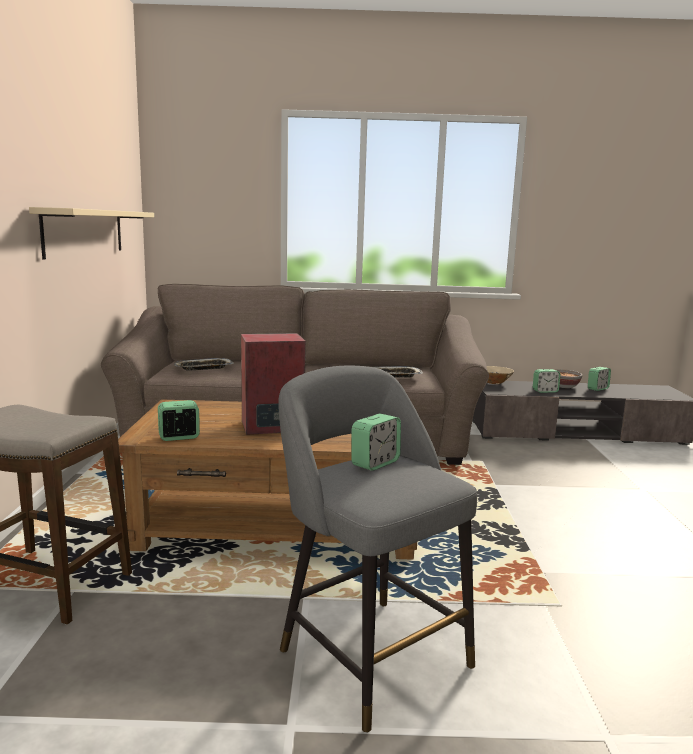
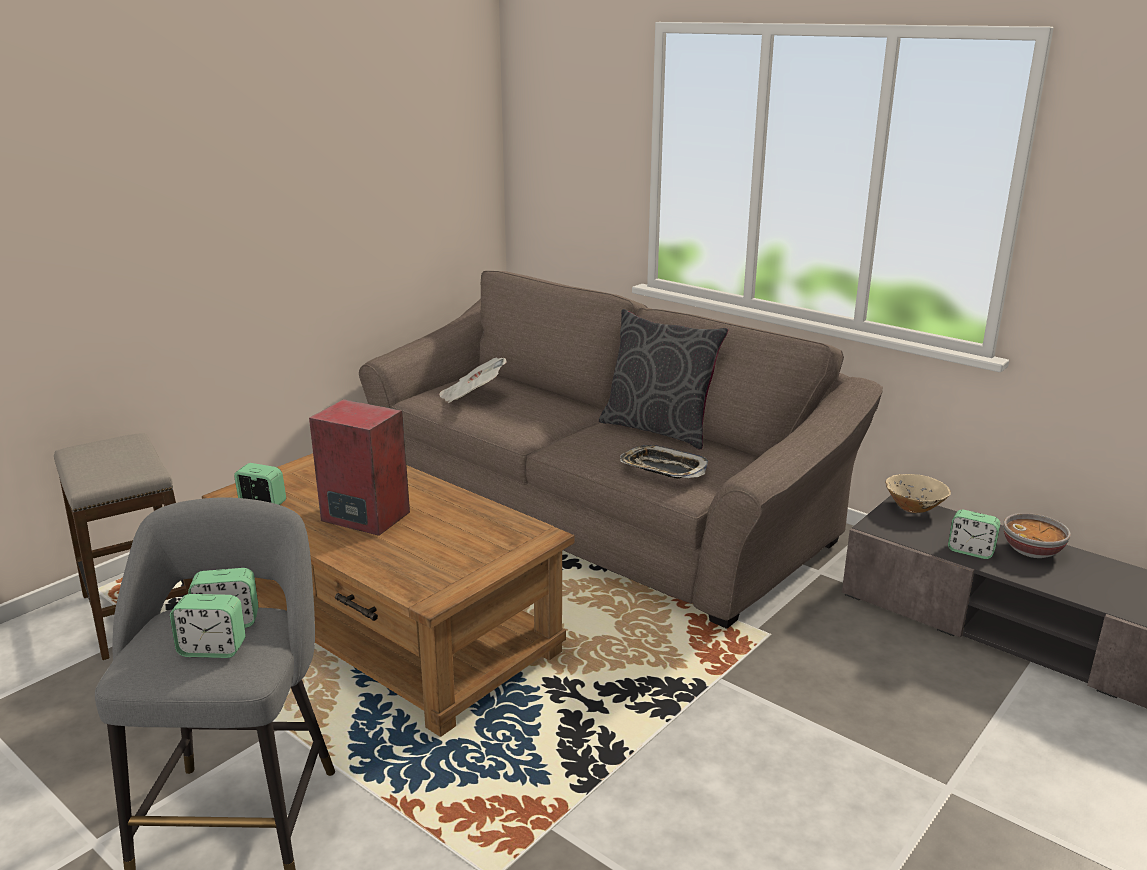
camera: 40 degrees right, 10 degrees up
(85, 232) = (347, 217): beige shelf -> none
(203, 368) = (472, 397): tray -> newspaper
(350, 364) = (658, 429): none -> grey pillow
(597, 389) = (1093, 575): alarm clock -> alarm clock (212, 649)

